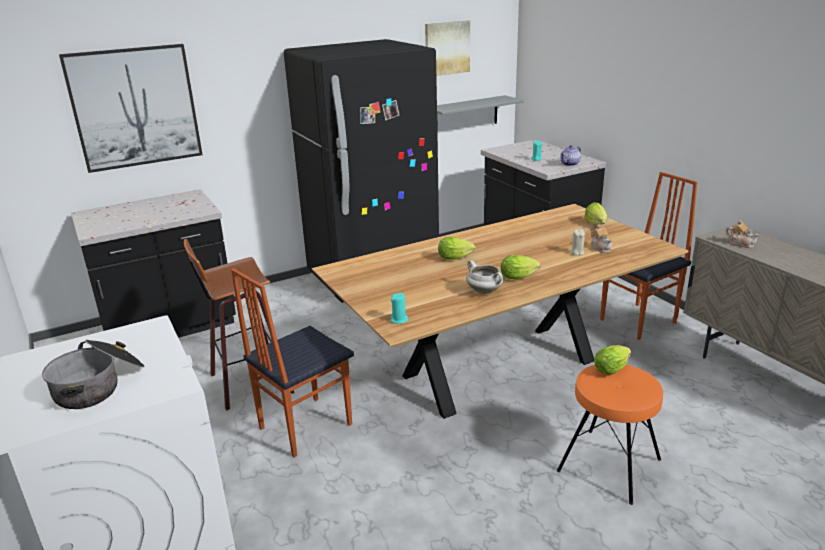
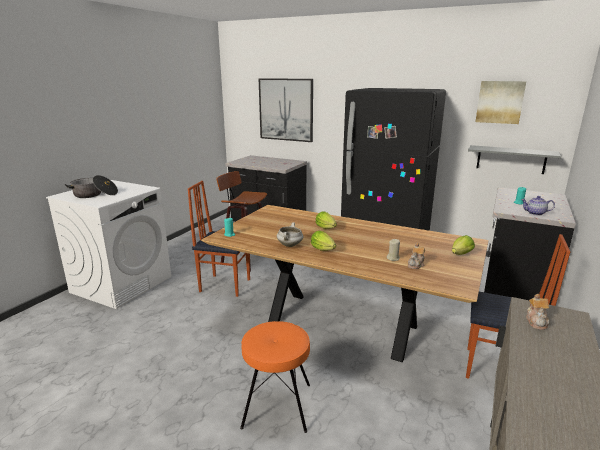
camera: 55 degrees right, 5 degrees down
(612, 369) = (292, 331): lettuce -> none

